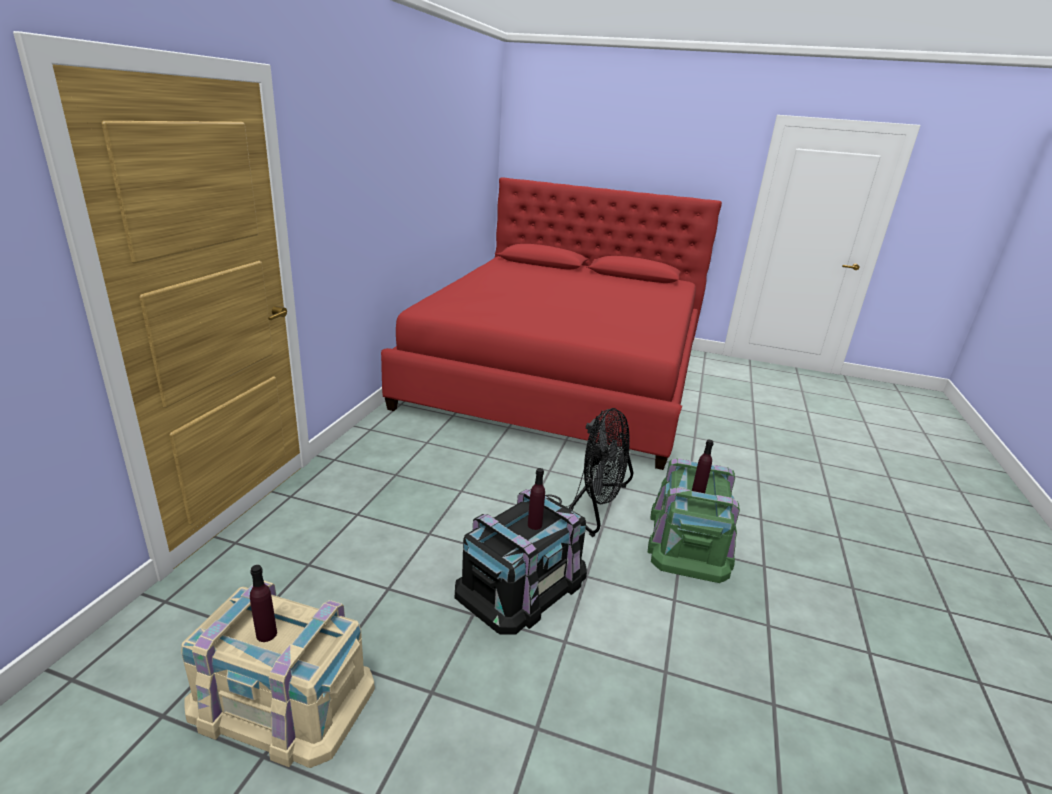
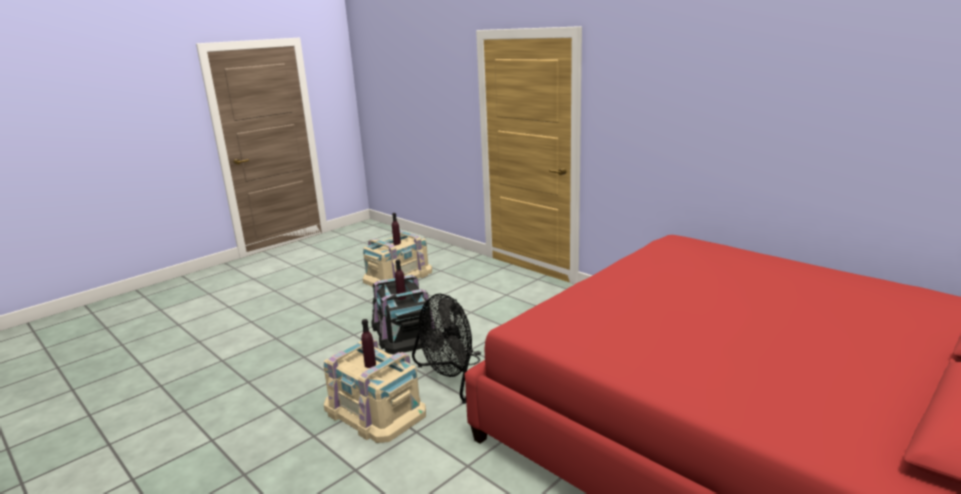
camera: 120 degrees right, 5 degrees down
(688, 539) = (375, 410): green storage box -> beige storage box

